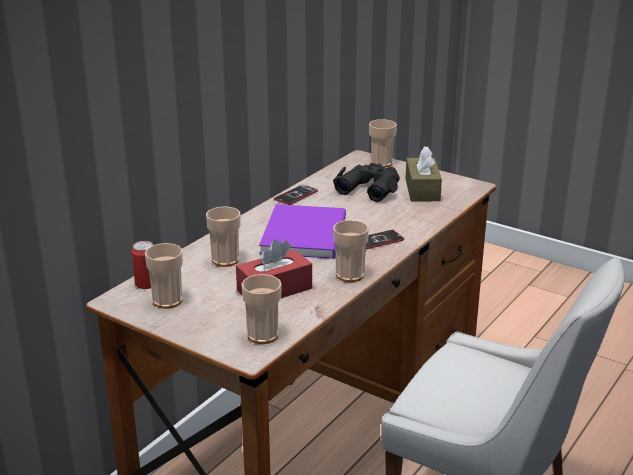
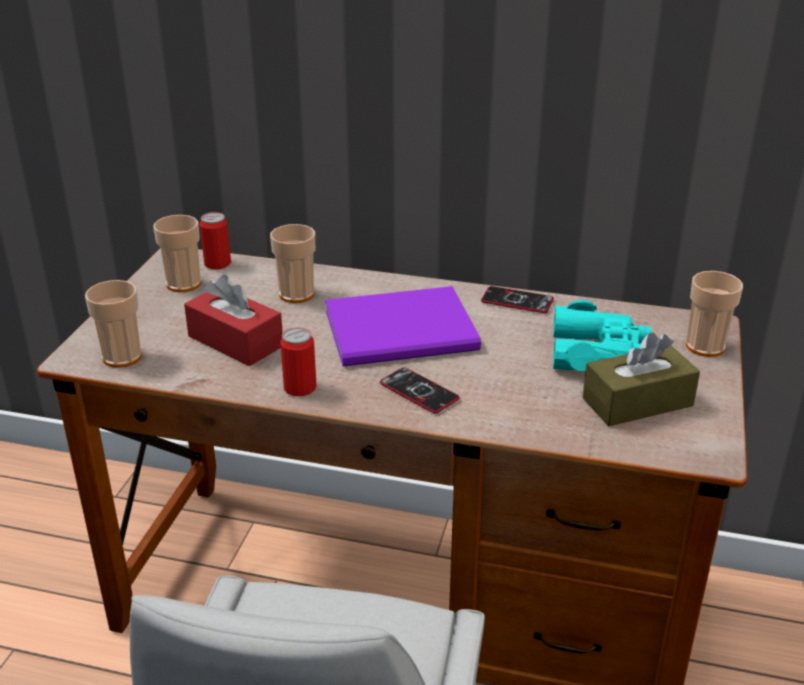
camera: 70 degrees right, 5 degrees up
(350, 275) = (300, 388): cup -> can
(370, 188) = (599, 353): black binoculars -> turquoise binoculars

